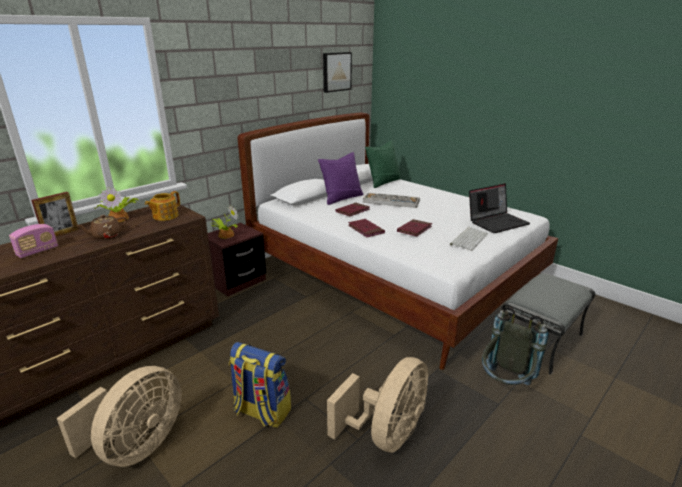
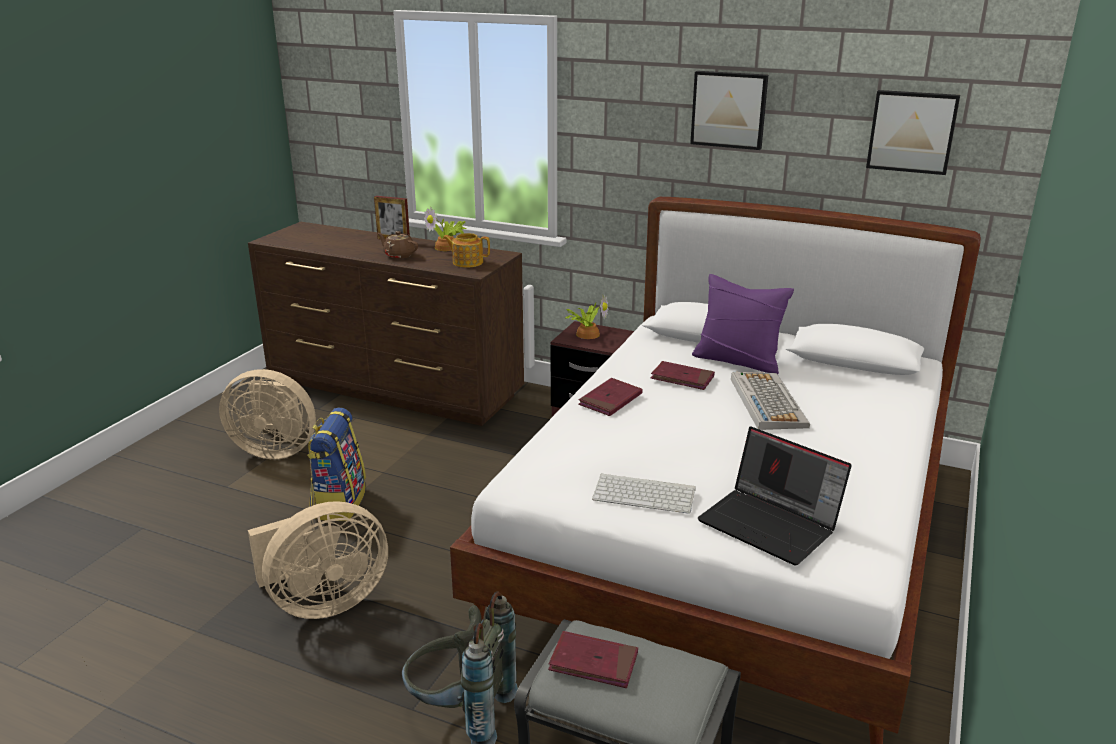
camera: 70 degrees right, 0 degrees up
(37, 251) = (351, 244): radio -> none
(265, 72) = (729, 109): none -> picture
(383, 182) = (877, 382): green pillow -> none
(386, 434) = (323, 602): beige fan -> beige fan turned 45 degrees counterclockwise
(414, 229) = (639, 437): red book -> red book (593, 663)

